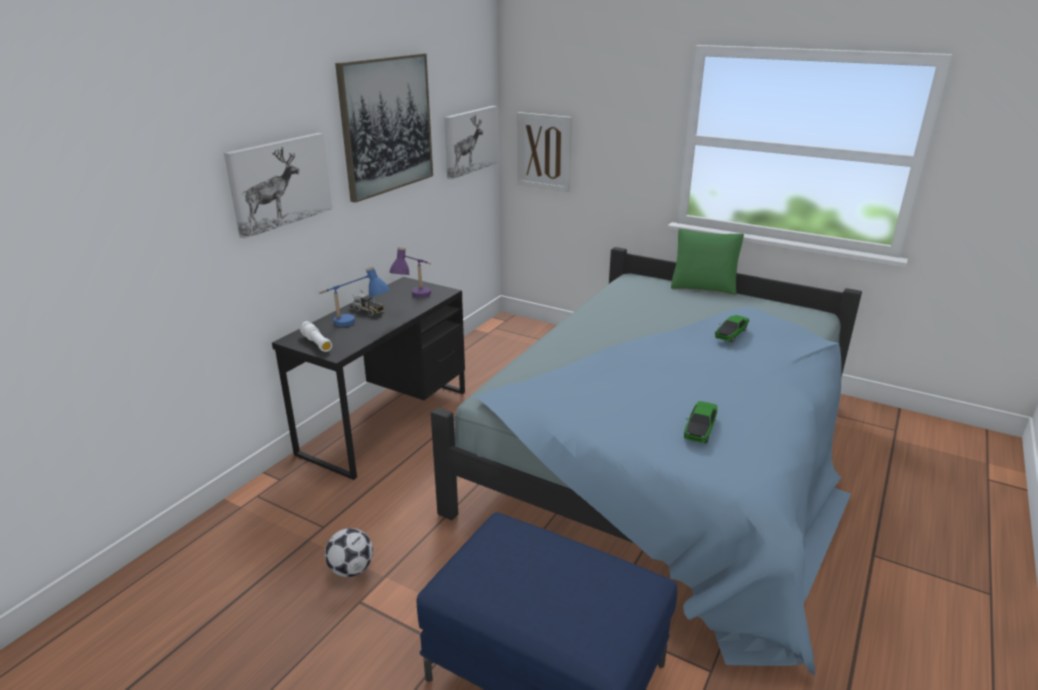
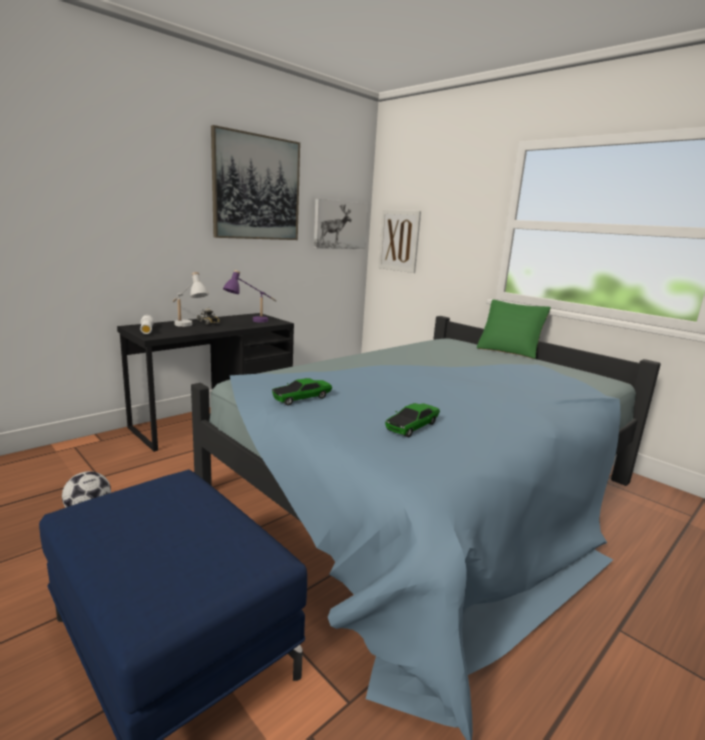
camera: 15 degrees right, 10 degrees down
(279, 182) = (144, 201): picture -> none
(355, 326) = (188, 327): blue table lamp -> white table lamp
(731, 333) = (506, 376): toy car -> toy car (301, 398)

